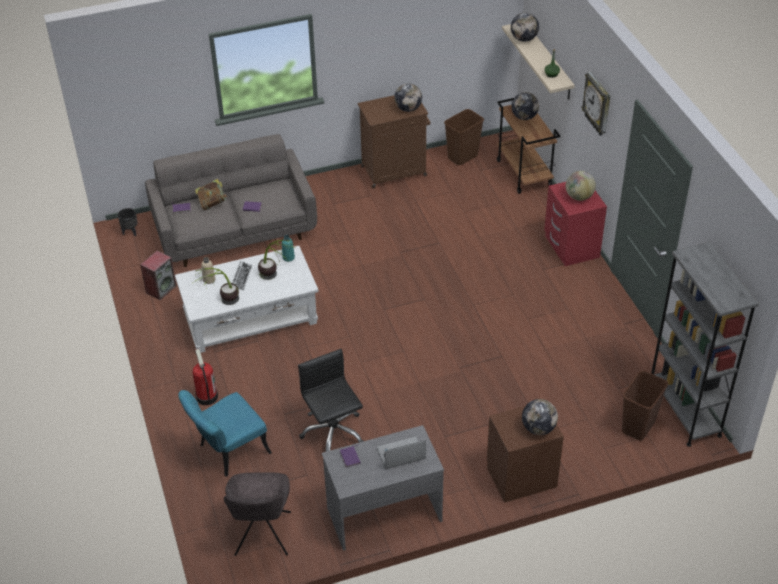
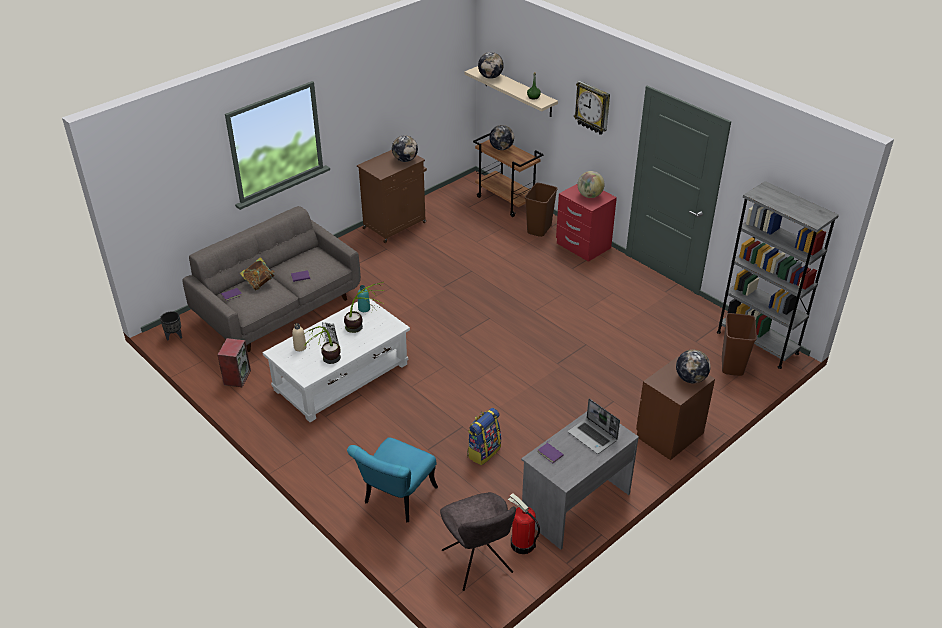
camera: 25 degrees left, 5 degrees down
(206, 397) = (343, 458): fire extinguisher -> fire extinguisher (522, 544)
(333, 433) = (483, 451): black office chair -> backpack
(400, 454) = (593, 436): laptop -> laptop turned 90 degrees counterclockwise
(463, 157) = (447, 201): brown trash can -> brown trash can (539, 229)

